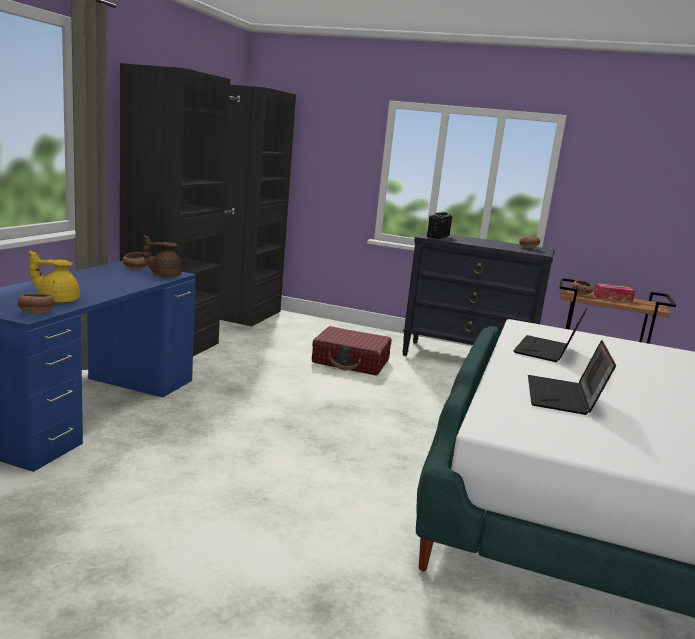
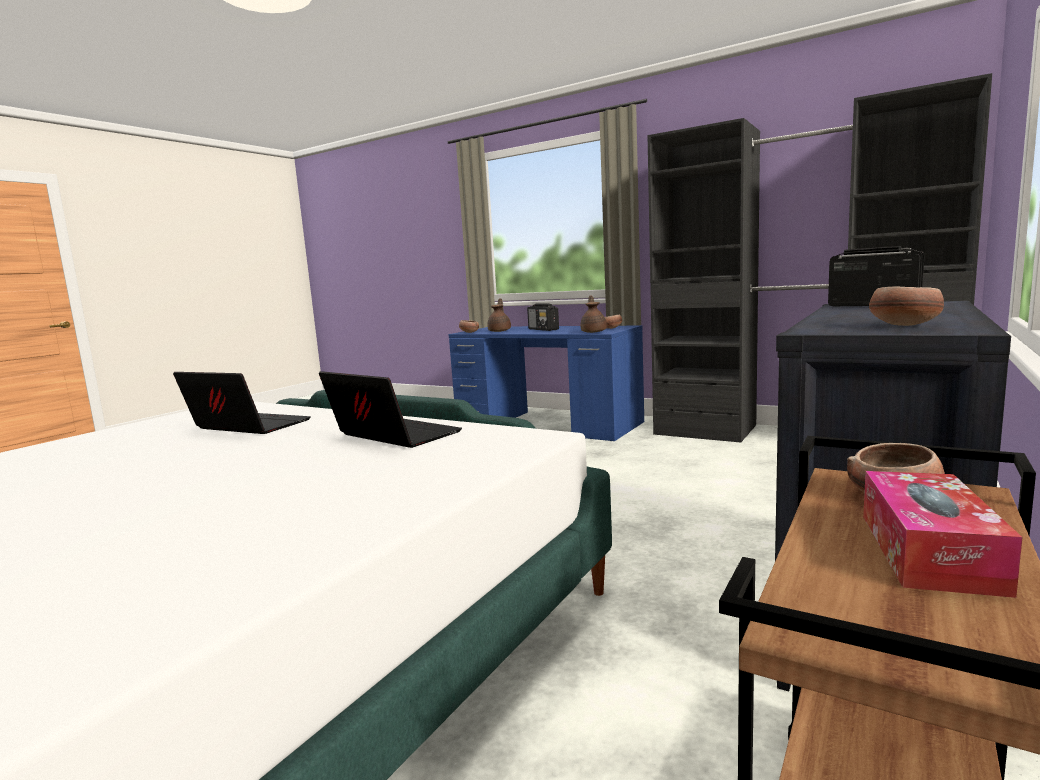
camera: 105 degrees right, 5 degrees down
(58, 300) = (500, 331): yellow teapot -> brown teapot
(88, 285) = (543, 329): none -> radio
(351, 361) = (737, 502): red suitcase -> none

